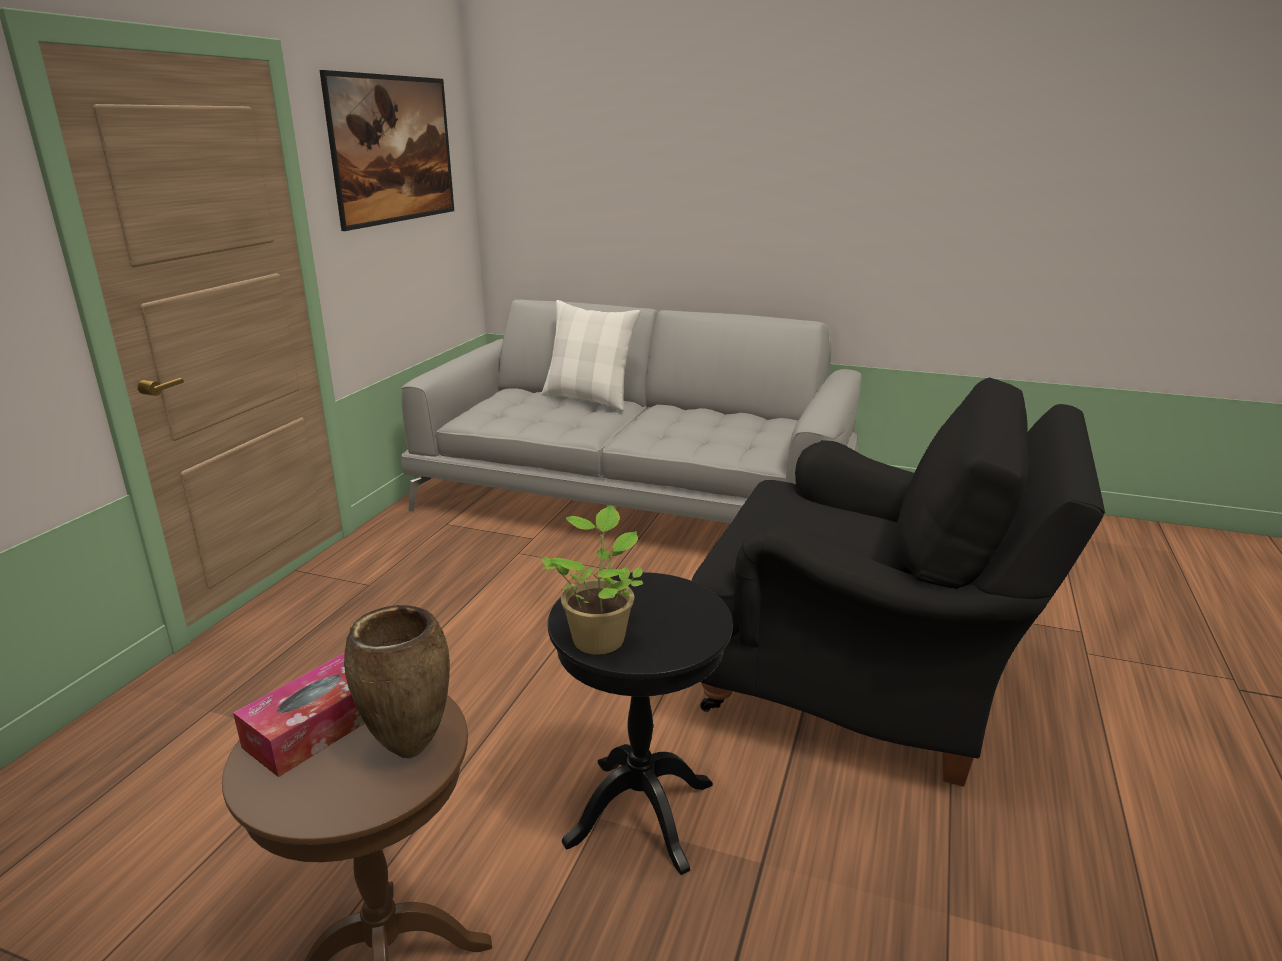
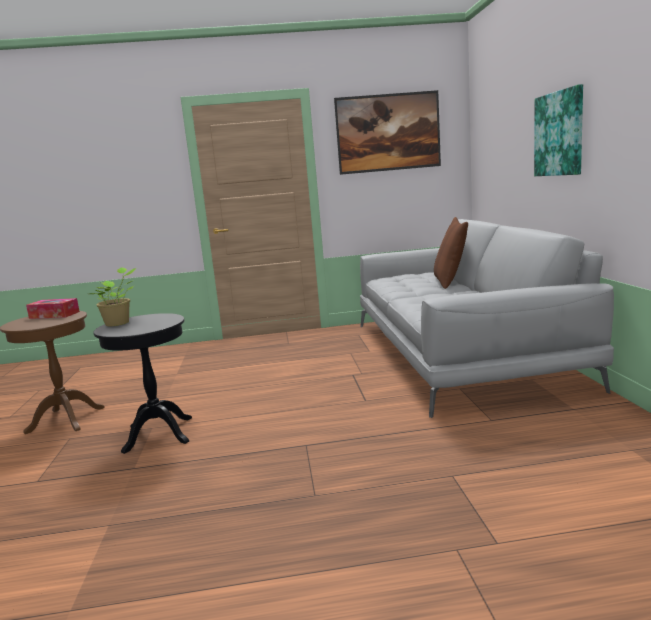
camera: 65 degrees right, 10 degrees down
(408, 752) = (40, 324): brown vase -> none
(589, 399) = (450, 281): white pillow -> brown pillow
(739, 191) = (559, 134): none -> picture
(862, 691) = (300, 463): black armchair -> none

